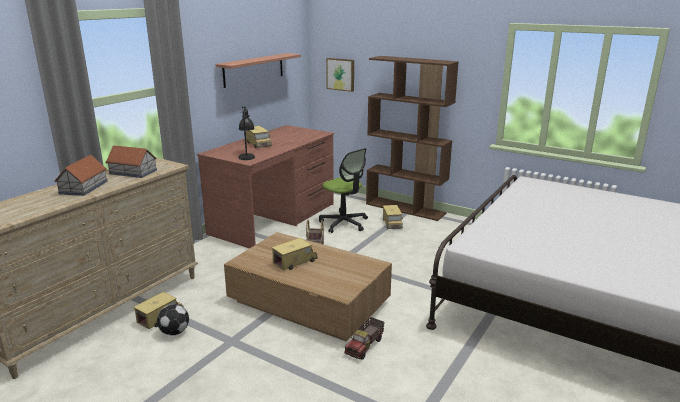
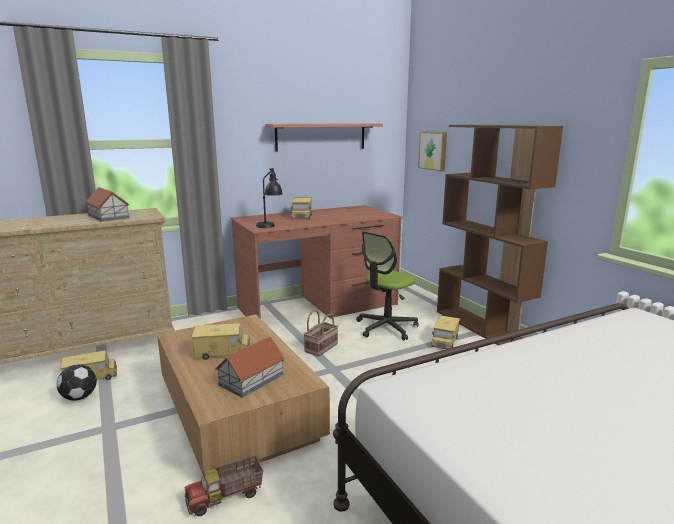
camera: 30 degrees right, 5 degrees down
(84, 187) = (43, 222): toy house -> toy house (252, 379)
(344, 223) = (386, 327): office chair -> office chair turned 60 degrees clockwise

